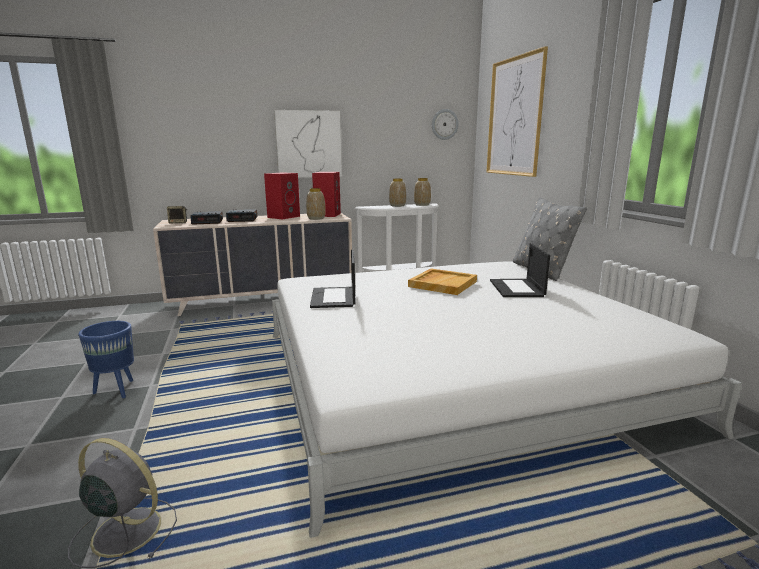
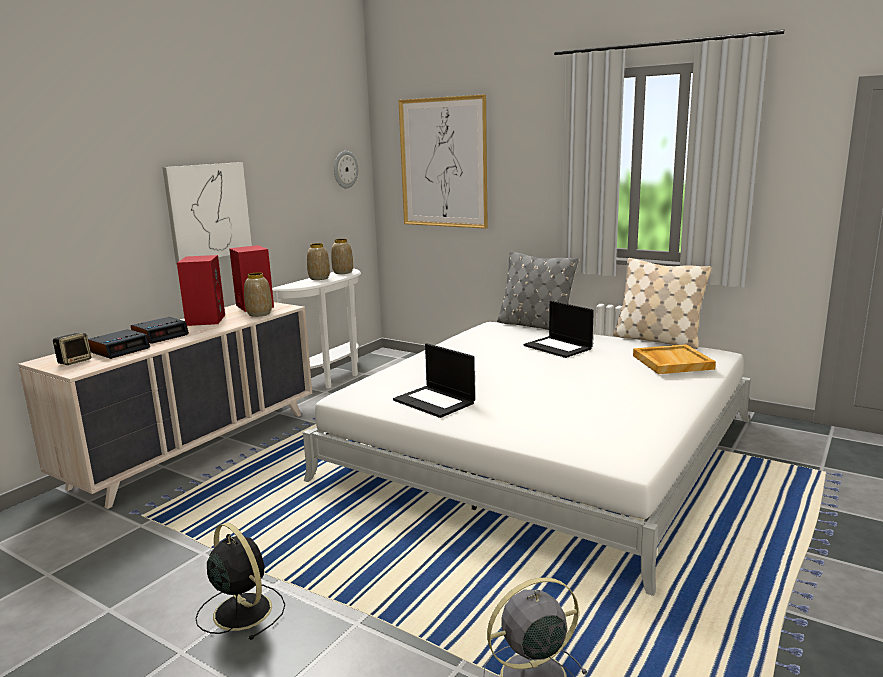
camera: 40 degrees left, 0 degrees up
(116, 390) = (241, 610): blue planter -> black fan
(442, 284) = (495, 359): beige tray -> beige tray (671, 362)
(637, 306) = (657, 340): none -> beige pillow

